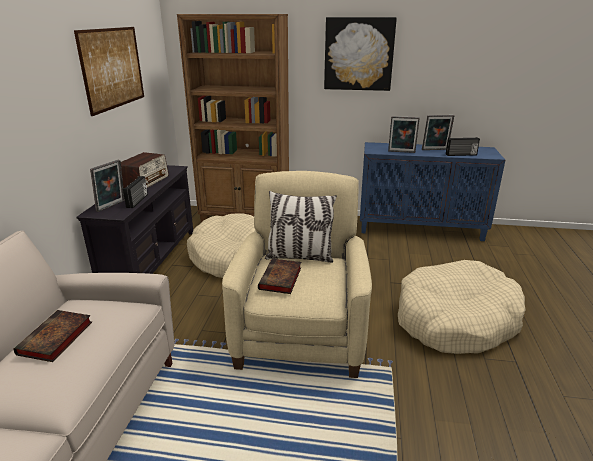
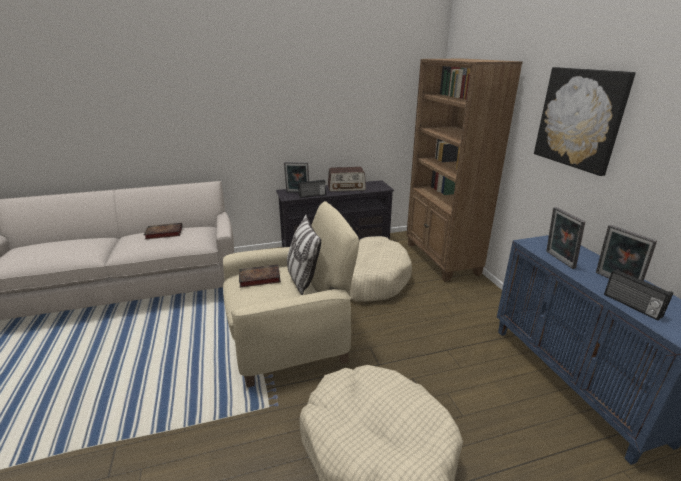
camera: 65 degrees right, 0 degrees up
(113, 68) = (351, 99): picture -> none

